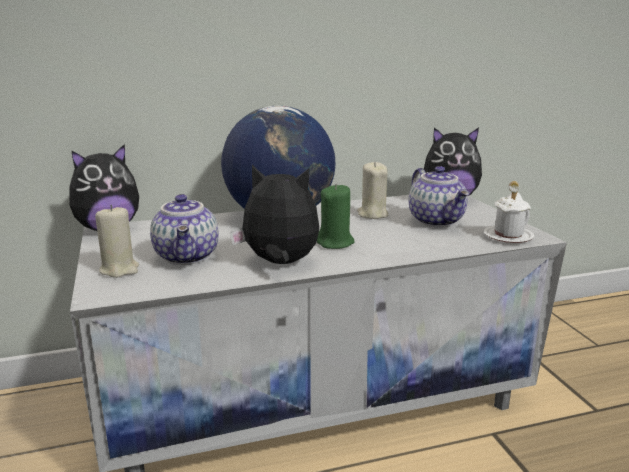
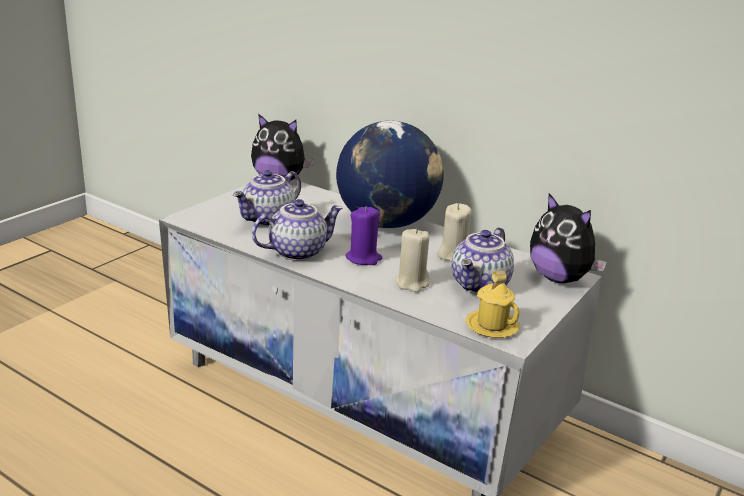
camera: 50 degrees right, 5 degrees up
(119, 269) = (224, 209): beige candle -> beige candle (412, 283)
(280, 263) = (297, 251): plush toy -> teapot
(335, 243) = (363, 258): green candle -> purple candle
(508, 236) = (491, 326): white mug -> yellow mug

